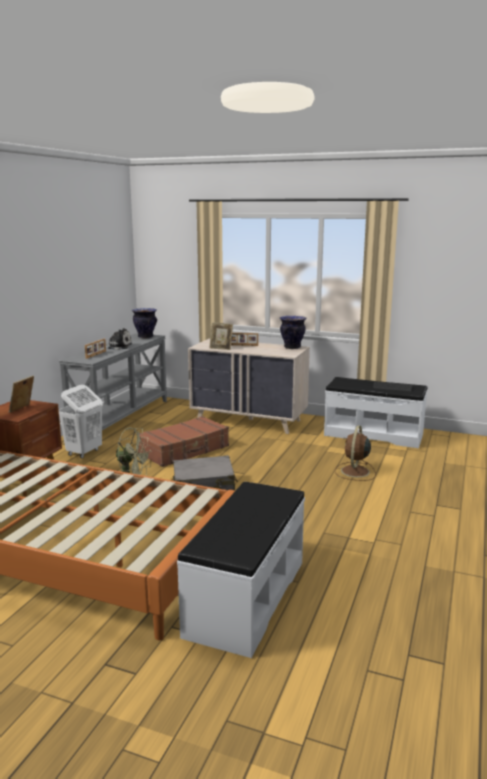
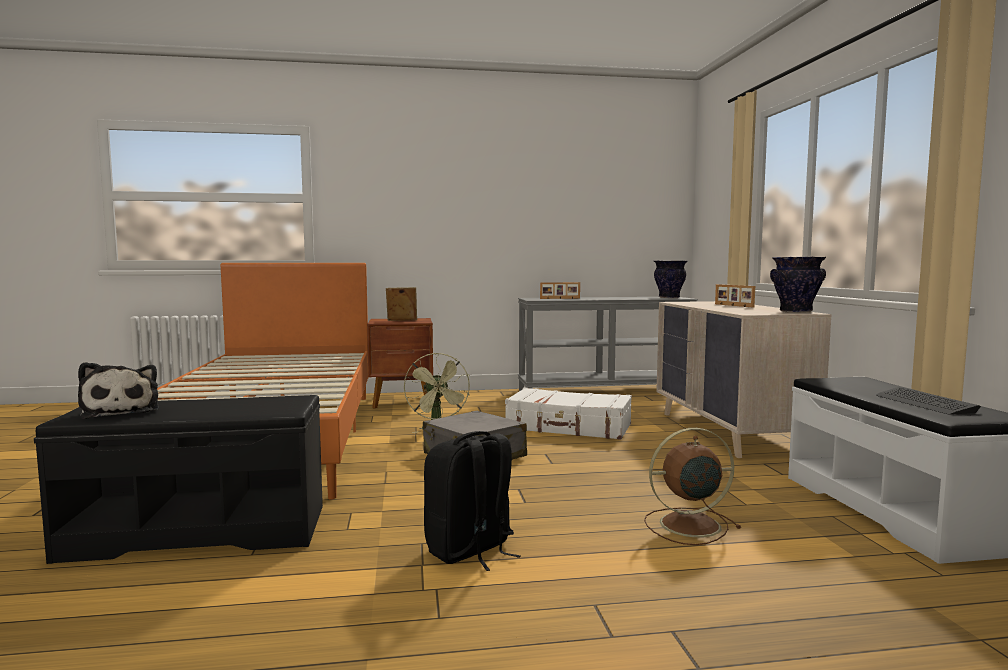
camera: 60 degrees right, 10 degrees down
(84, 452) = (493, 401): white laundry basket -> none
(118, 347) = (606, 298): plush toy -> plush toy (121, 411)
(184, 450) = (569, 427): brown suitcase -> white suitcase
(221, 348) = (692, 304): picture frame -> none
(245, 597) = (199, 531): white bench -> black bench
(342, 523) = (470, 551): none -> black backpack

